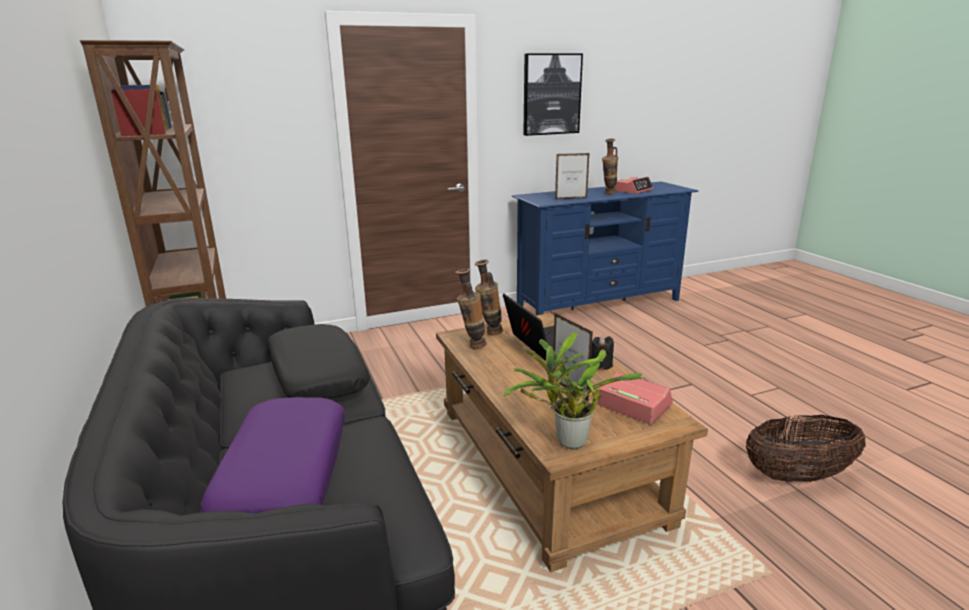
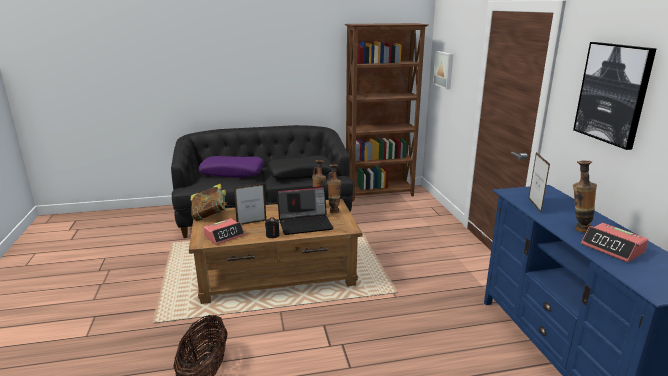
camera: 100 degrees right, 0 degrees up
(209, 131) = (444, 69): none -> picture
(566, 442) = (210, 216): potted plant -> book

